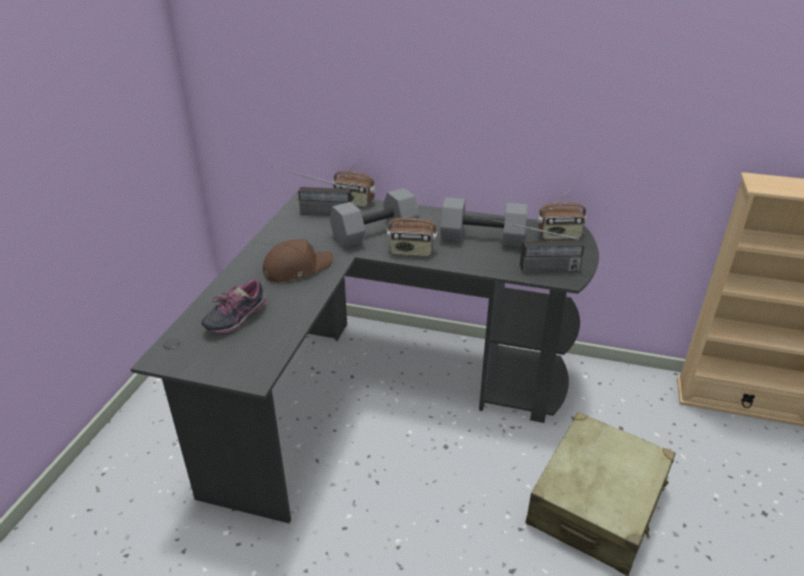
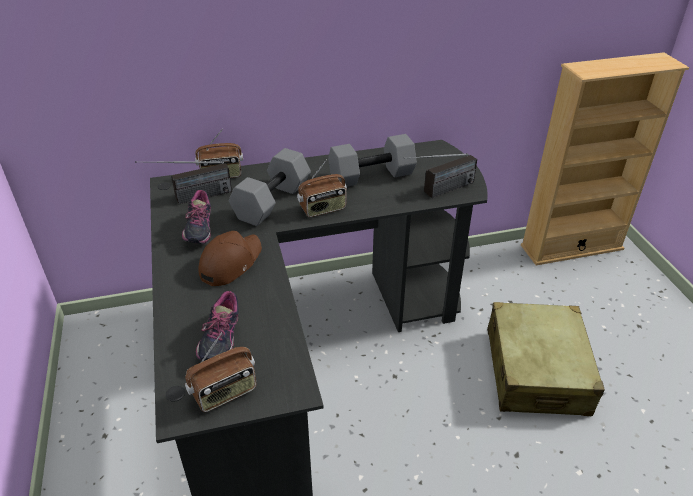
camera: 30 degrees left, 5 degrees up
(296, 237) = (198, 230): none -> shoe
(559, 235) = (430, 154): radio -> radio (224, 393)

